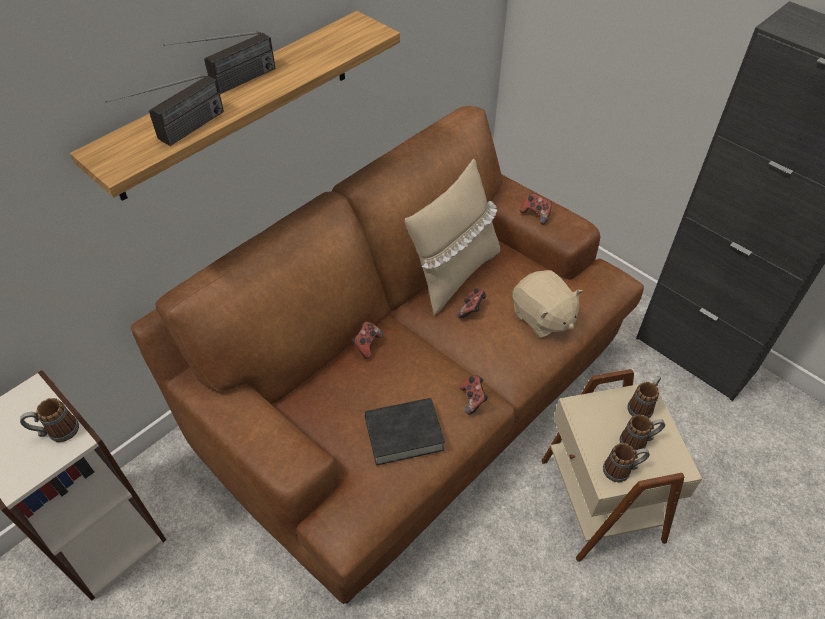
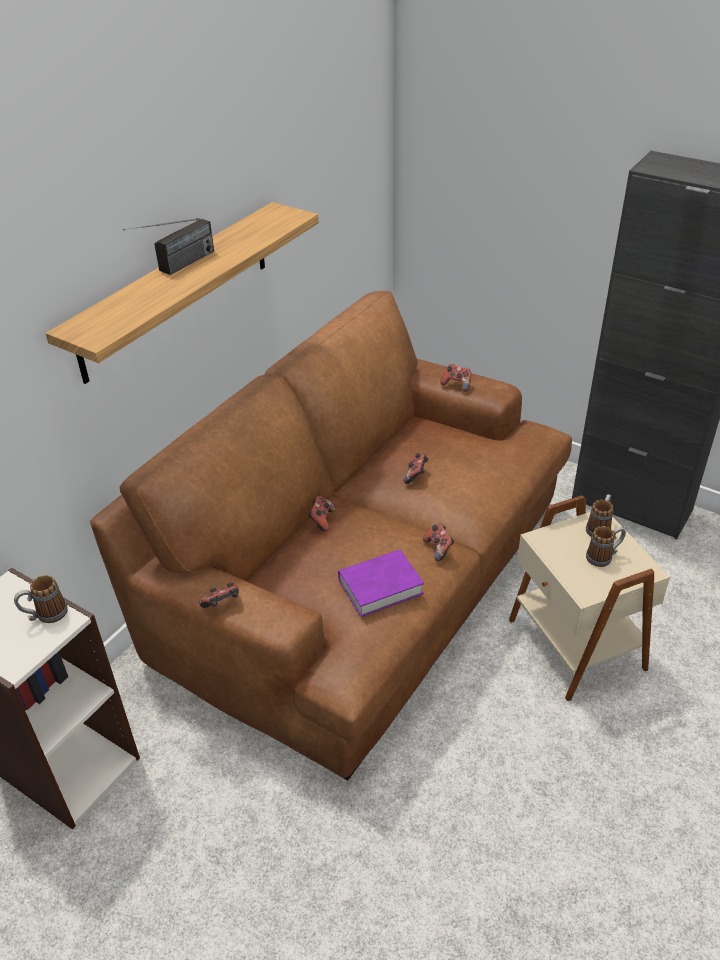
camera: 10 degrees left, 10 degrees down
(178, 135) = (144, 308): radio -> none
(242, 433) = (222, 605): none -> game controller
(404, 434) = (380, 587): black book -> purple book
(453, 274) = (388, 450): beige pillow -> none
(542, 317) = (485, 472): beige plush toy -> none
(622, 470) = (595, 582): mug -> none

